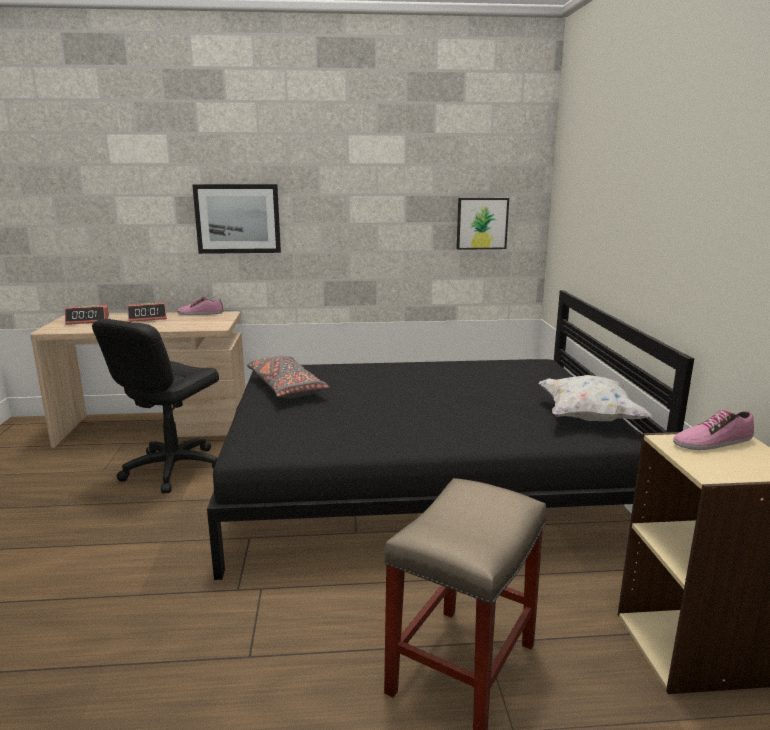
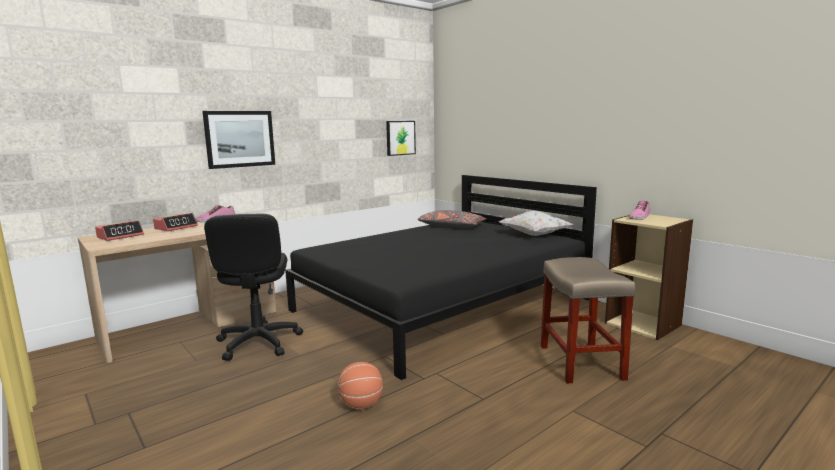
camera: 35 degrees left, 5 degrees down
(132, 593) = (361, 405): none -> basketball
(286, 388) = (346, 255): grey pillow -> grey pillow (451, 226)

